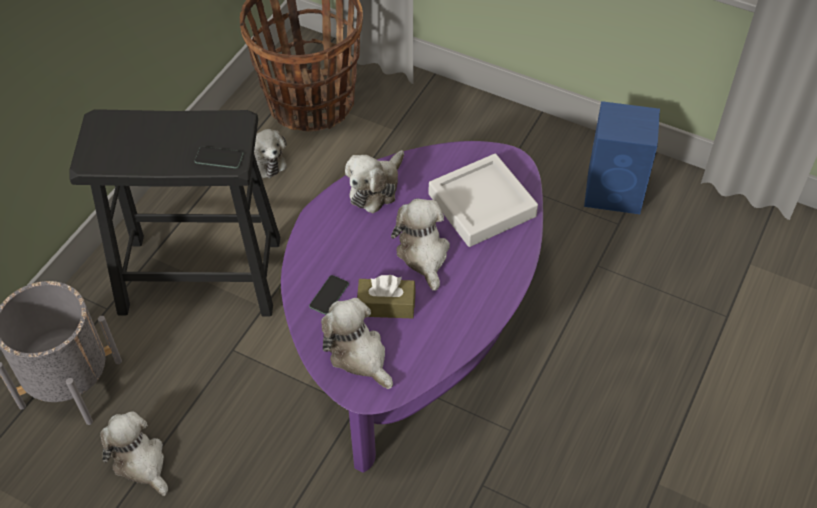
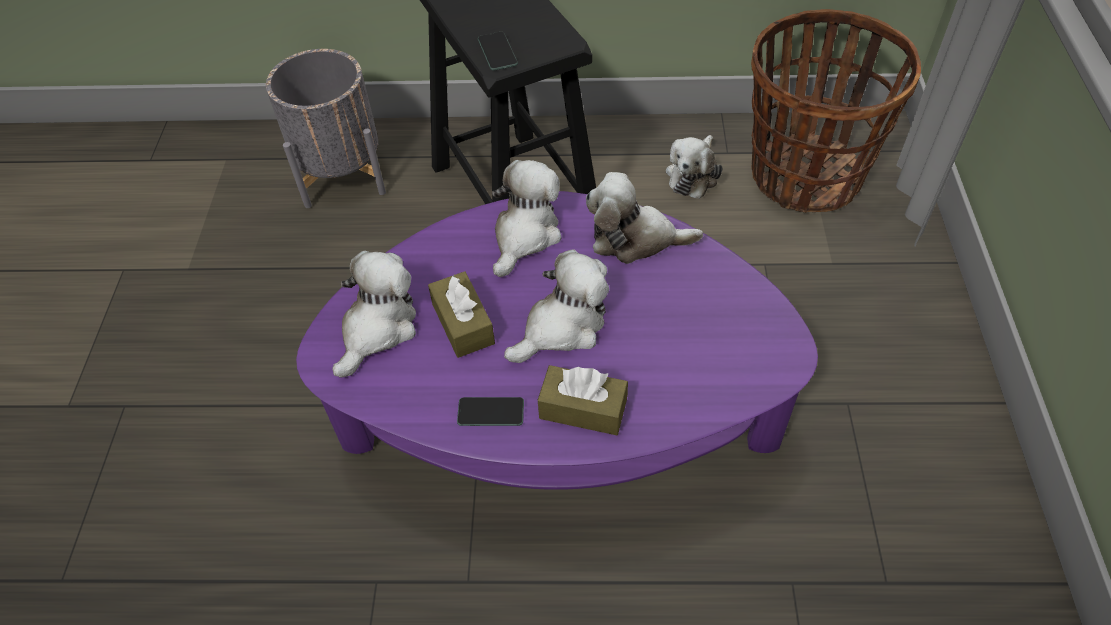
camera: 65 degrees right, 0 degrees up
(140, 462) = (280, 261): plush toy -> plush toy (525, 235)
(329, 295) = (448, 266): phone -> phone (490, 412)
(482, 205) = (684, 354): grey tray -> none
(491, 269) = (583, 409): none -> brown tissue box
(615, 192) = (941, 555): blue speaker -> none

